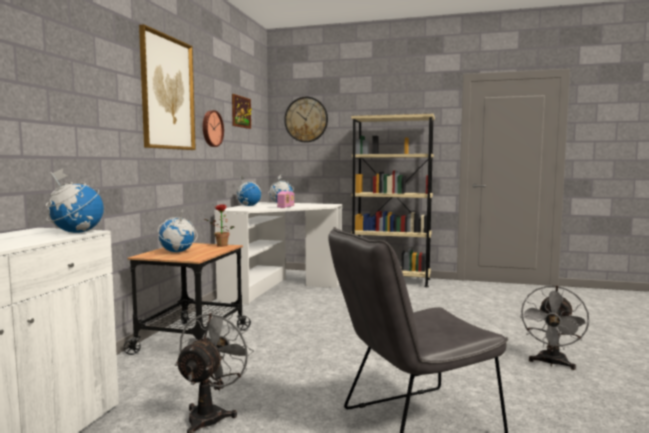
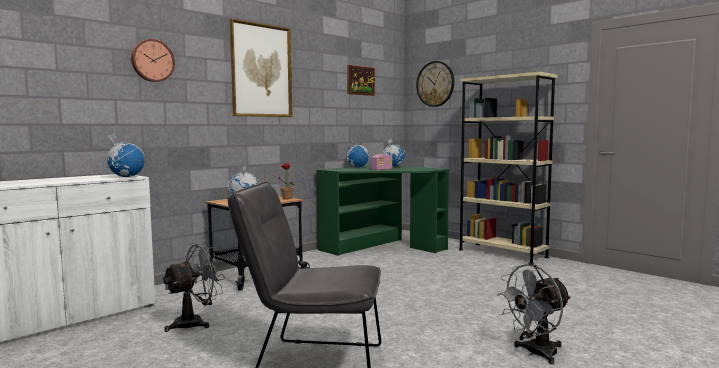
camera: 30 degrees right, 0 degrees up
(211, 128) = (317, 97): wall clock -> wall clock (152, 61)
(278, 289) = (381, 247): white desk -> green desk

